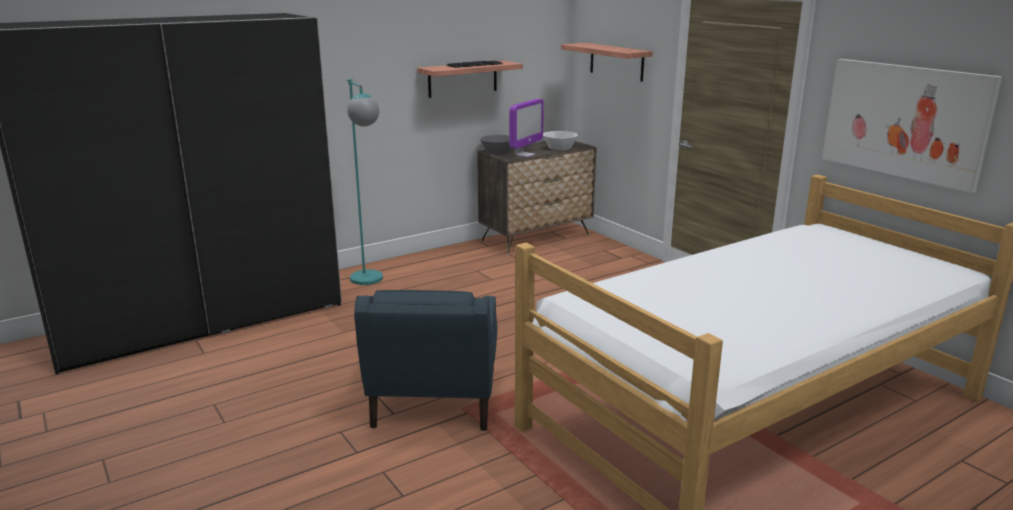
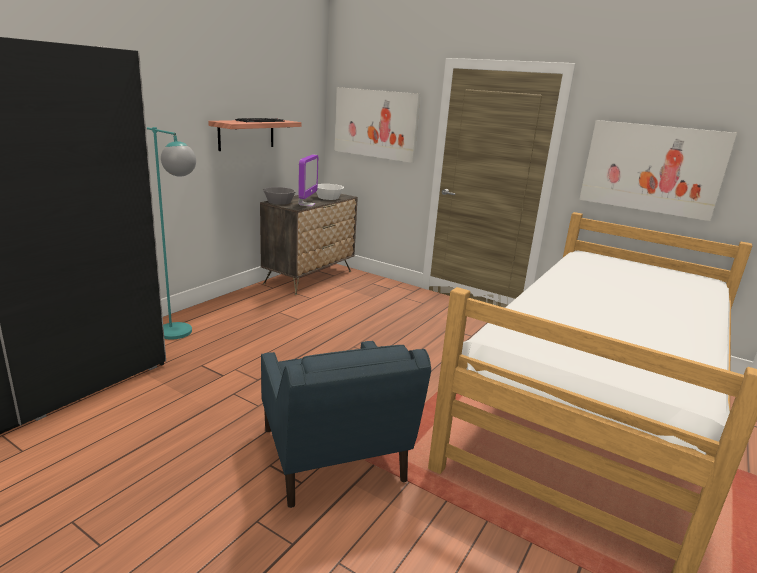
camera: 25 degrees left, 0 degrees up
(616, 61) = (375, 124): shelf -> picture

